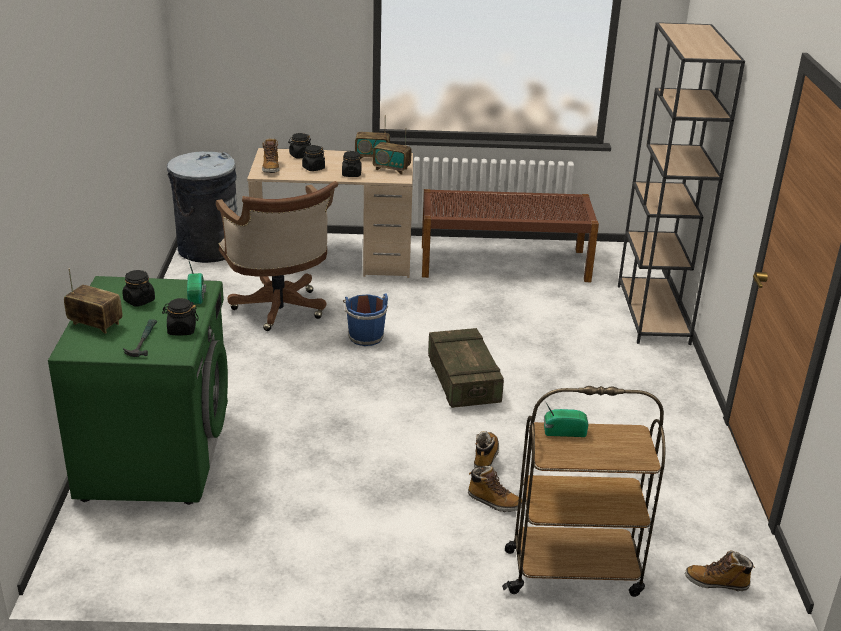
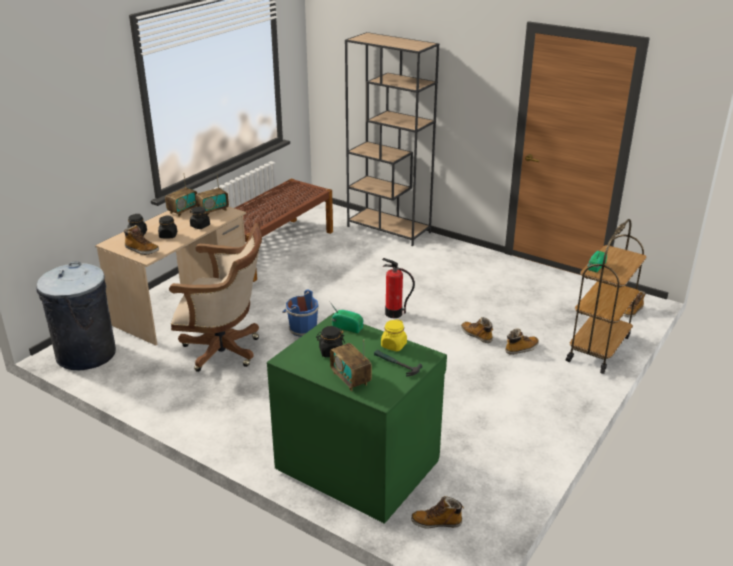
camera: 55 degrees left, 0 degrees up
(95, 324) = (350, 379): radio -> radio turned 90 degrees counterclockwise
(100, 537) = (436, 522): none -> boot
(181, 330) = (393, 345): black jar -> yellow jar
(463, 382) = (393, 313): crate -> fire extinguisher

